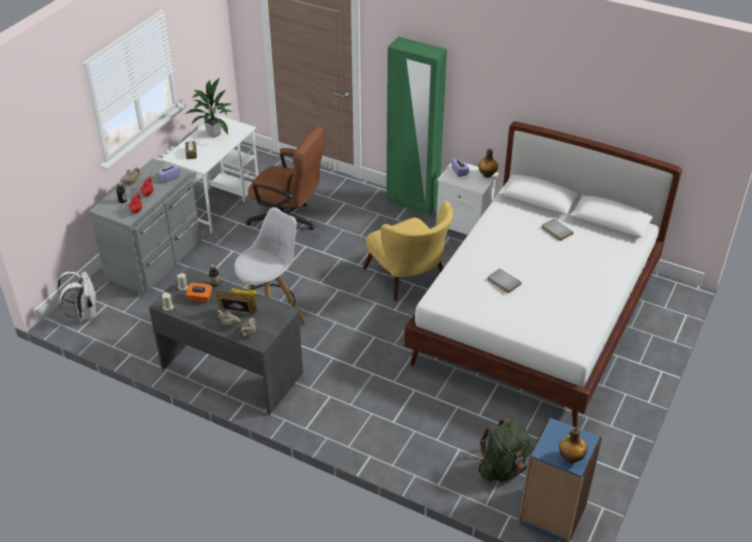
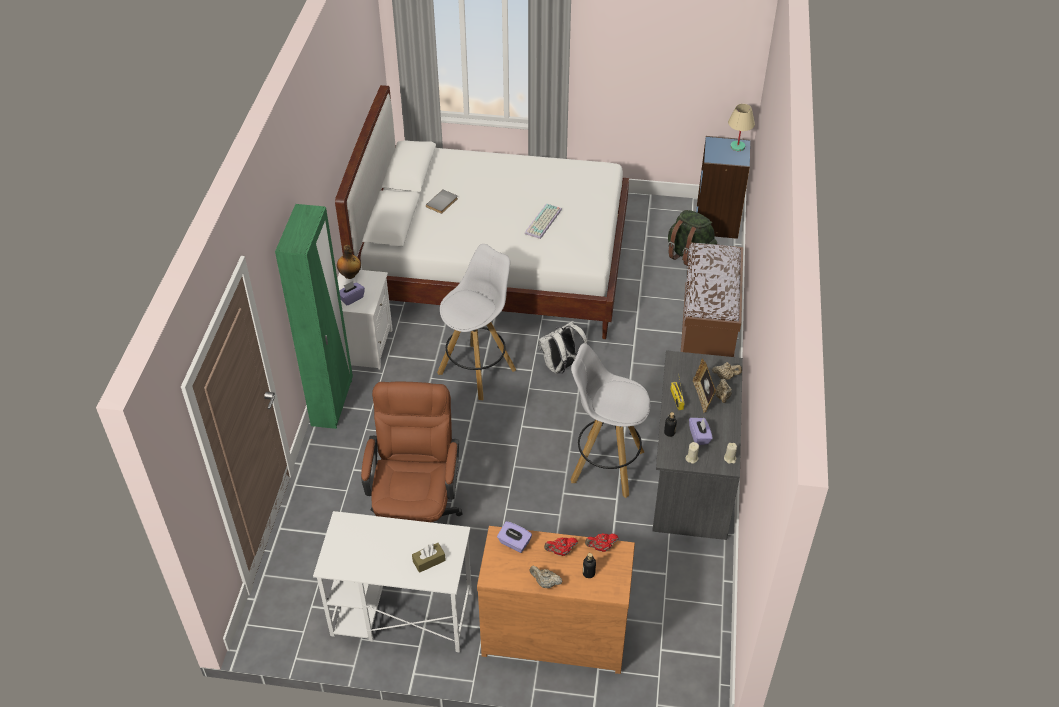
camera: 110 degrees left, 5 degrees up
(85, 314) = (688, 665): white backpack -> white backpack (561, 367)
(157, 261) = (554, 631): grey dresser -> brown dresser
(200, 298) = (699, 436): orange tissue box -> purple tissue box
(213, 134) = (370, 554): potted plant -> none
(390, 443) = (708, 328): none -> brown bench
(409, 279) = (477, 370): yellow armchair -> white stool
(503, 282) = (543, 222): grey book -> keyboard
(570, 458) = (737, 147): bottle -> beige table lamp

